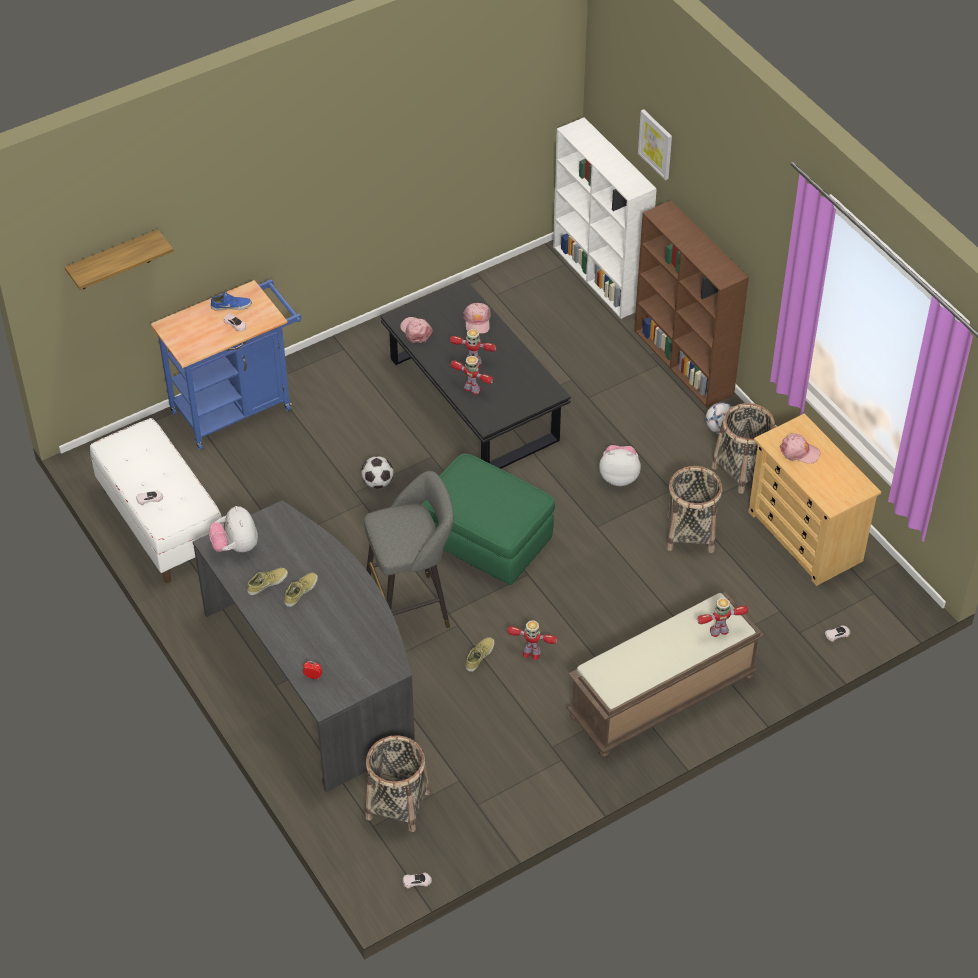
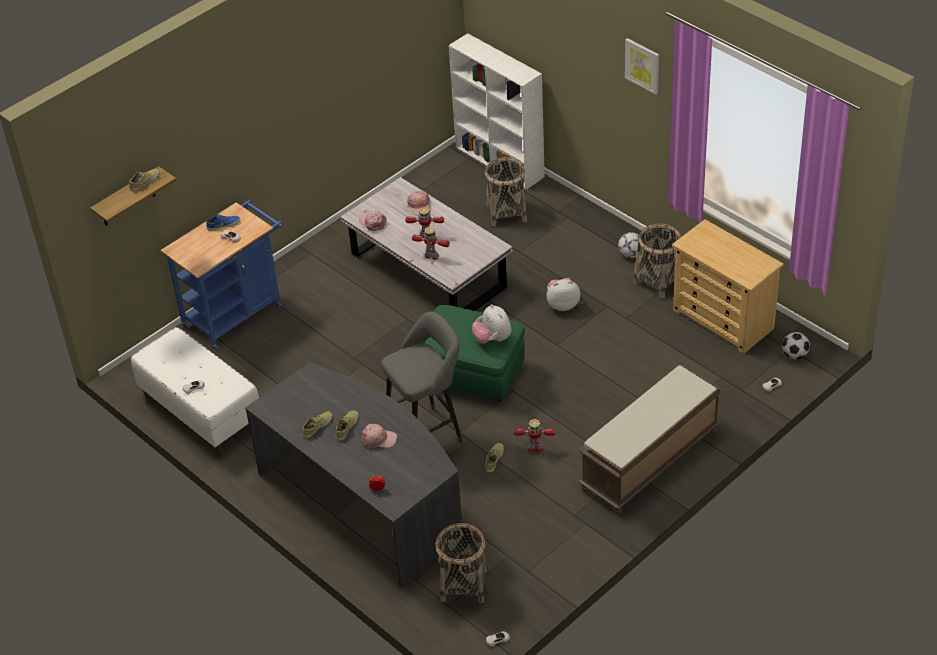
camera: 10 degrees left, 5 degrees down
(135, 246) = (144, 181): none -> beige shoe
(236, 546) = (282, 404): plush toy -> plush toy (492, 339)
(378, 482) = (370, 347): football -> football (795, 355)
(474, 399) = (428, 270): black coffee table -> white coffee table
(656, 144) = (536, 36): picture -> picture (642, 65)
(684, 363) = (587, 212): brown bookcase -> none
(691, 533) = (633, 335): basket -> basket (507, 212)
(719, 631) = (688, 393): toy robot -> none
(799, 452) = (710, 247): pink cap -> pink cap (379, 439)

